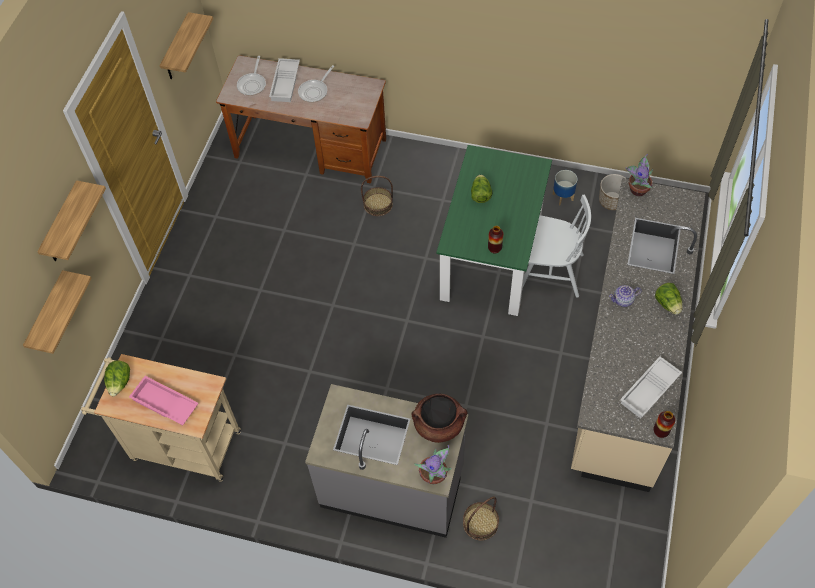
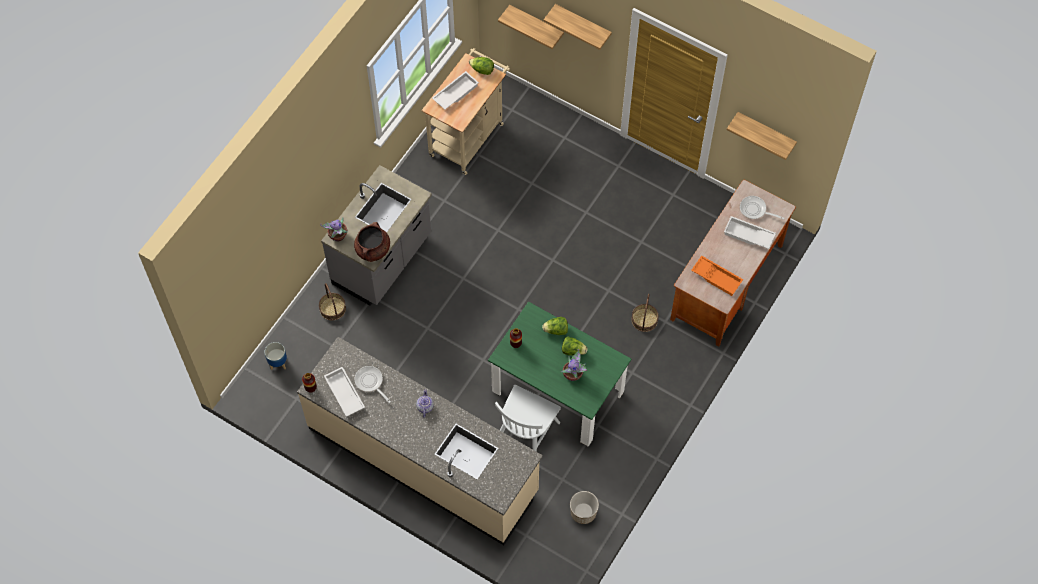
camera: 105 degrees right, 5 degrees up
(164, 404) = (455, 93): pink tray -> white tray
(315, 91) = (731, 255): frying pan -> frying pan (370, 382)
(345, 96) = (717, 277): none -> orange tray
(563, 197) = (601, 472): planter -> planter (277, 363)
(637, 189) = (526, 461): potted plant -> potted plant (573, 375)
(668, 304) = (409, 437): lettuce -> lettuce (556, 330)

